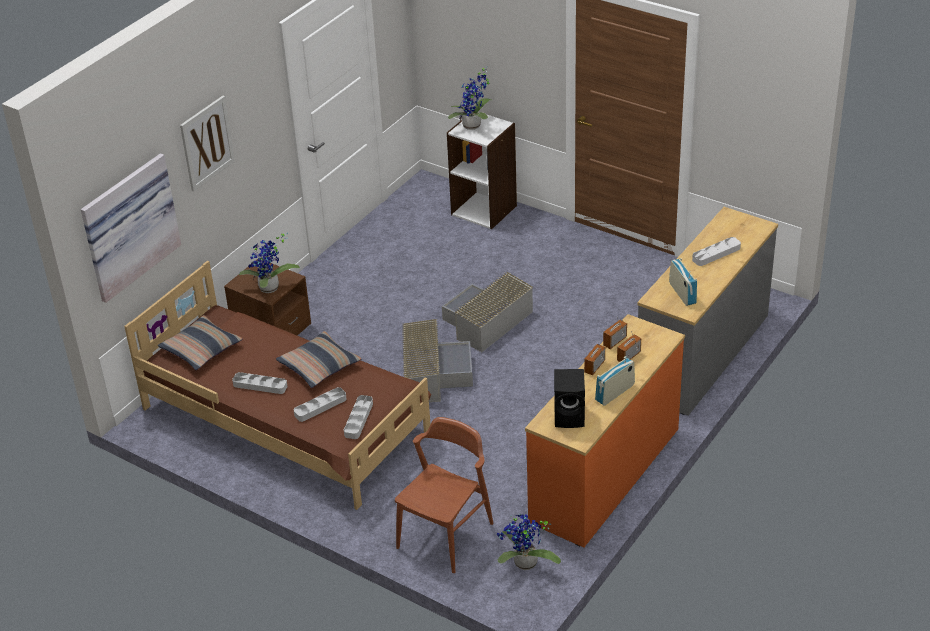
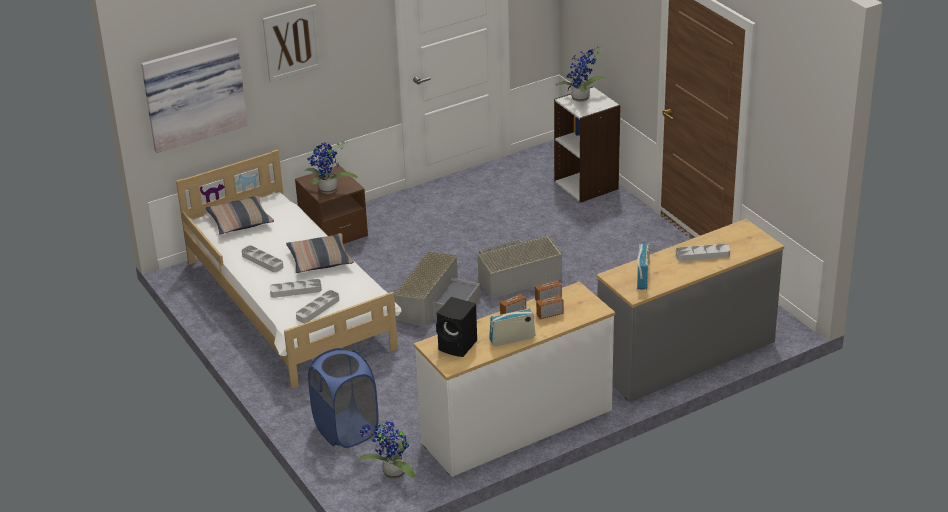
camera: 25 degrees right, 5 degrees down
(287, 421) = (290, 304): brown bed -> white bed
(445, 535) = (346, 430): brown chair -> blue laundry basket
(606, 475) = (517, 427): orange dresser -> white dresser

